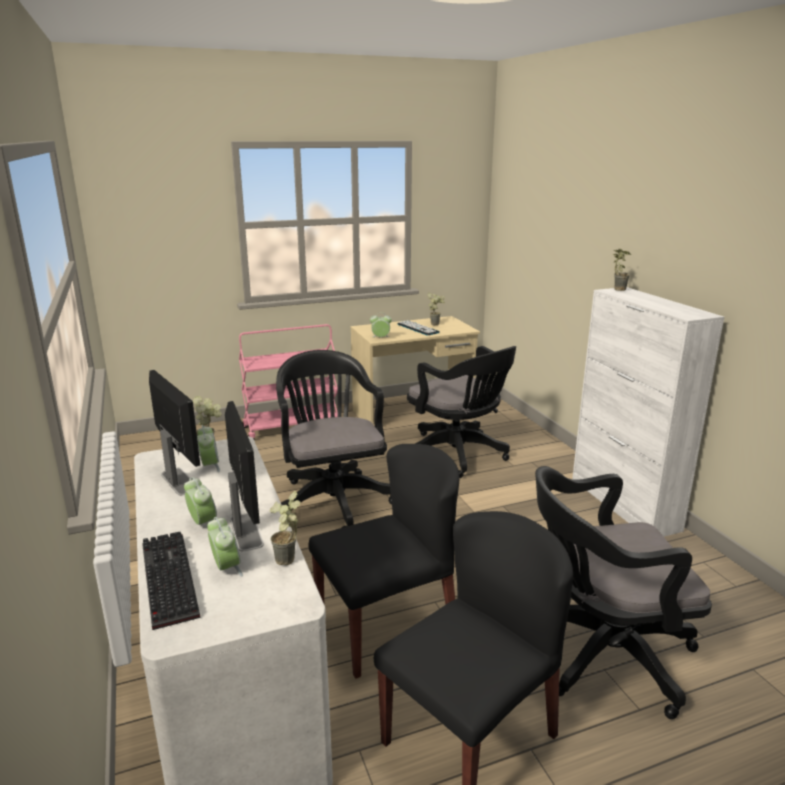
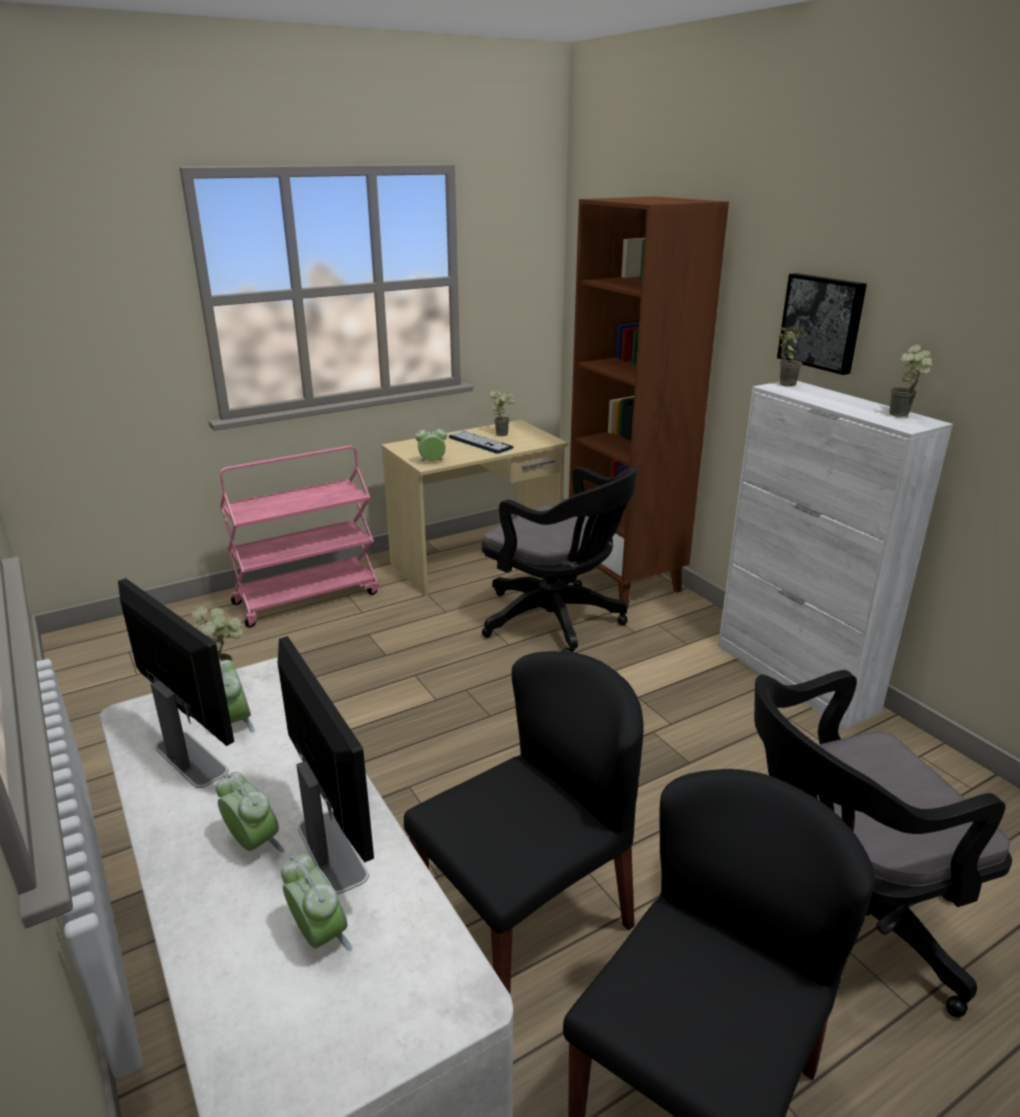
camera: 10 degrees left, 5 degrees up
(166, 579) = (217, 976): keyboard -> none
(288, 563) = (422, 909): potted plant -> potted plant (904, 416)
(332, 498) = (394, 711): black office chair -> none
(516, 434) = (626, 582): none -> brown bookcase
(646, 247) = (822, 322): none -> picture

